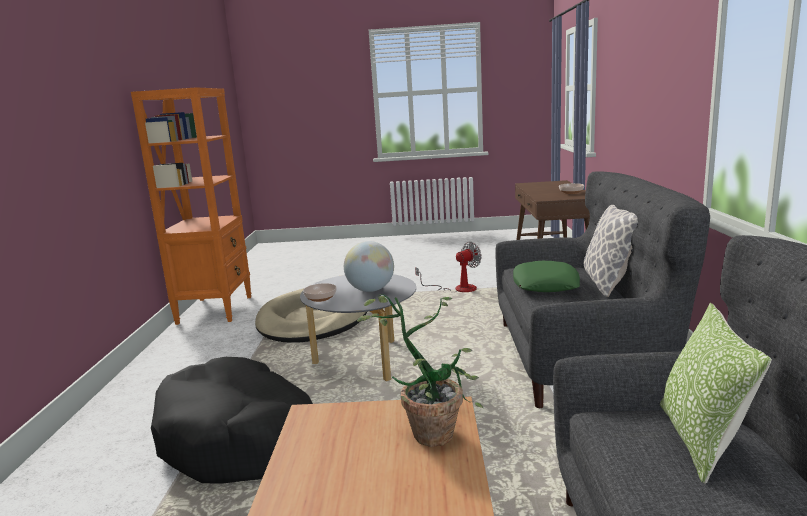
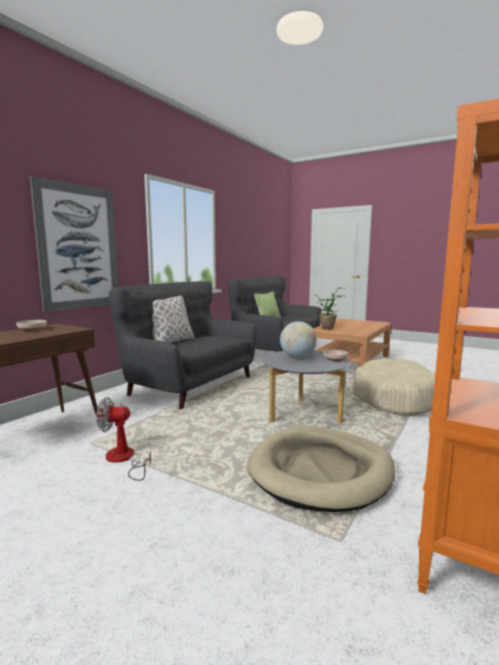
camera: 150 degrees left, 5 degrees down
(239, 438) = (394, 398): black dog bed -> beige dog bed
(545, 284) = (199, 345): green pillow -> none
(648, 113) = (79, 247): none -> picture

